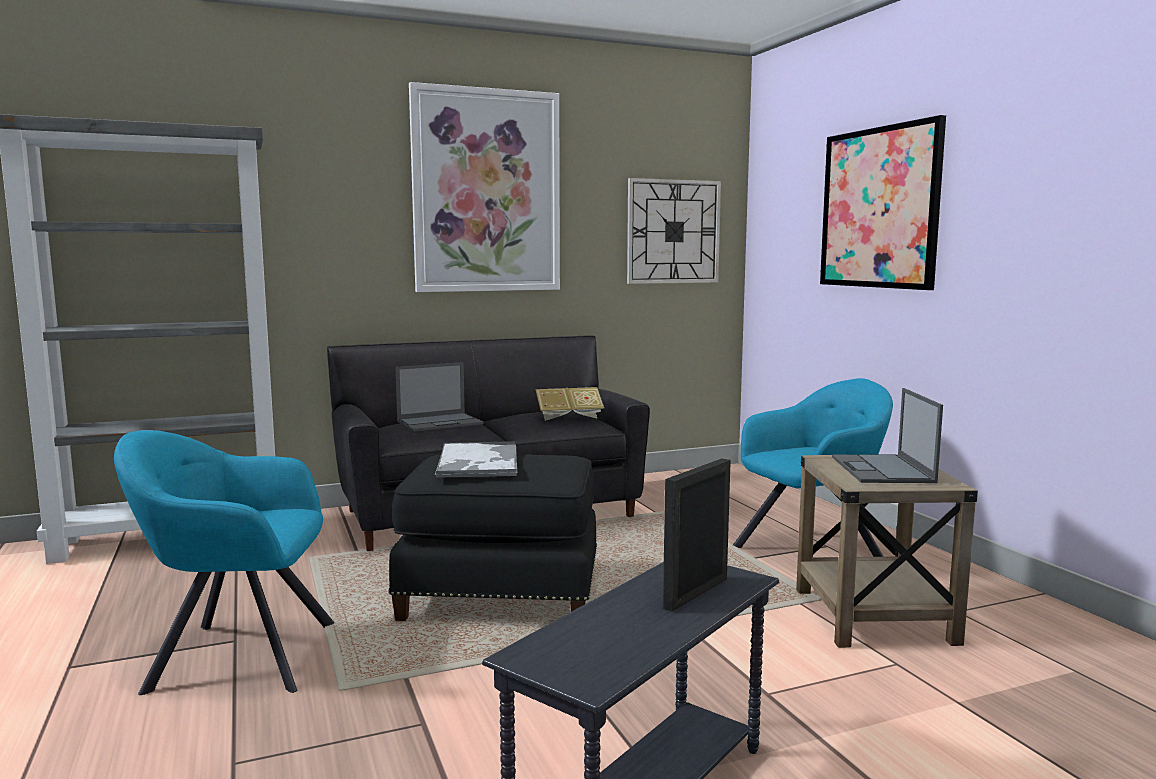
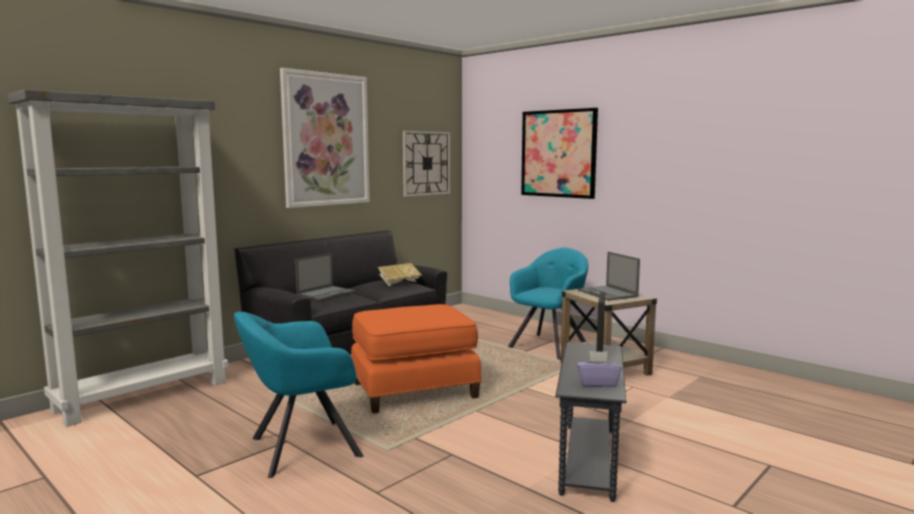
camera: 25 degrees left, 0 degrees up
(478, 461) = (401, 312): tray -> none
(501, 594) = (414, 390): black ottoman -> orange ottoman
(599, 652) = (597, 383): none -> purple tissue box

